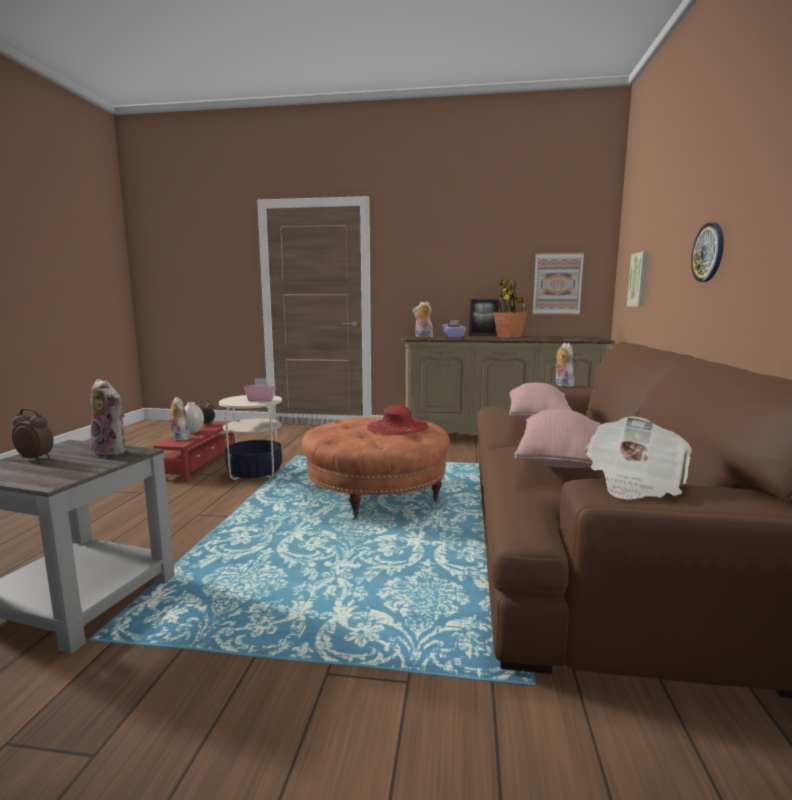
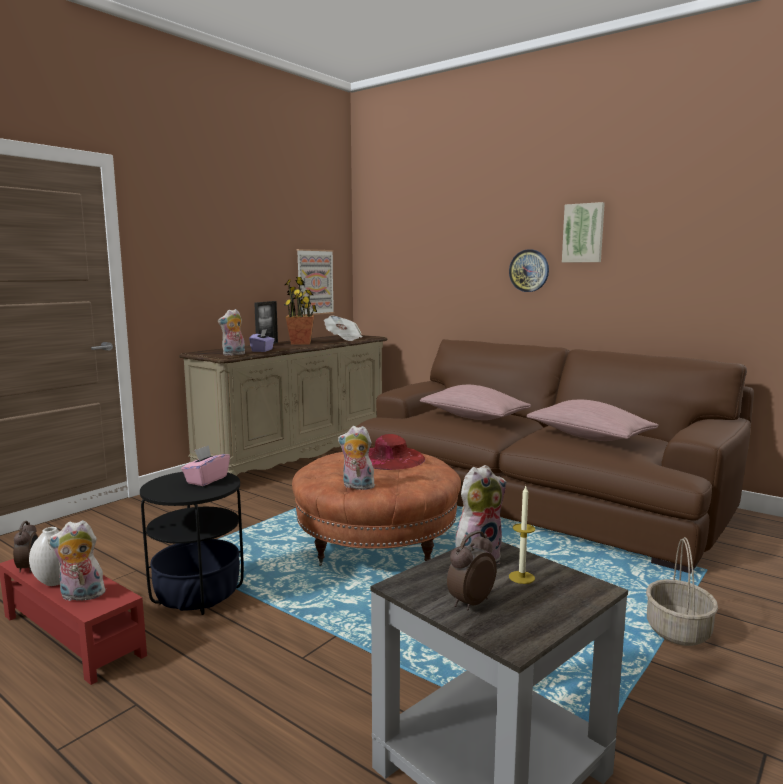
camera: 60 degrees left, 0 degrees up
(76, 464) = (521, 577): none -> candle
(255, 473) = (198, 596): beige side table -> black side table
(330, 671) = (678, 631): none -> basket
(562, 385) = (411, 385): plush toy -> plush toy (356, 486)
(633, 483) = (695, 430): newspaper -> newspaper (343, 339)
(640, 279) = (413, 282): picture -> picture (583, 233)

